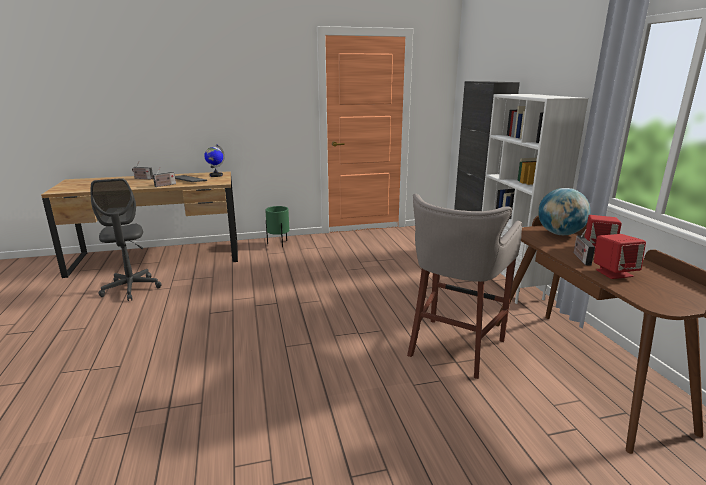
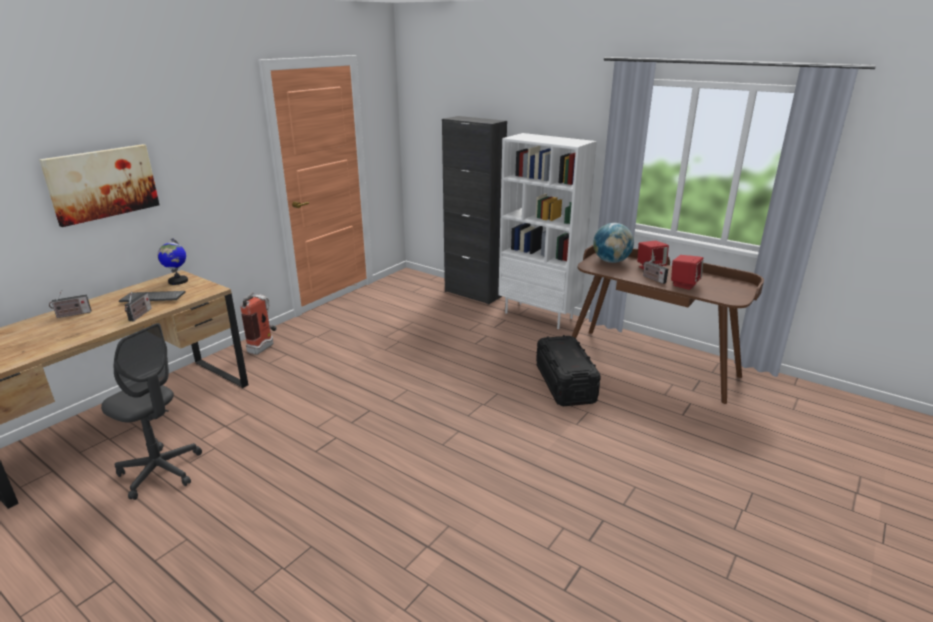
camera: 40 degrees left, 5 degrees up
(184, 100) = (102, 183): none -> picture
(279, 244) = (264, 346): green planter -> fire extinguisher
(453, 348) = (565, 384): grey stool -> black storage box

